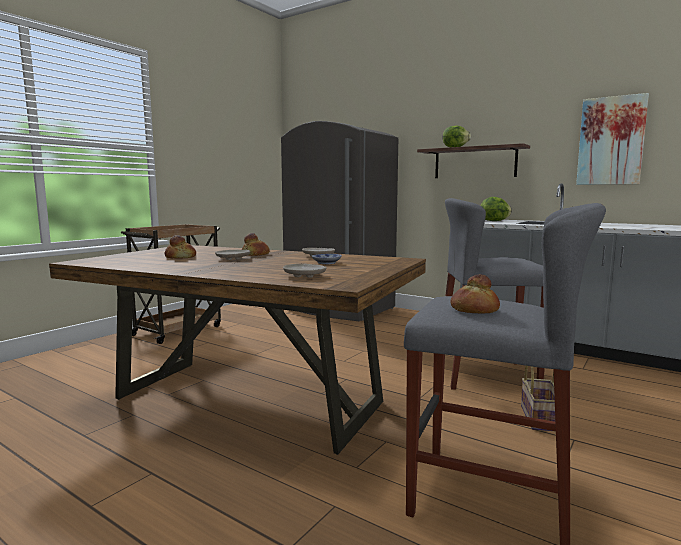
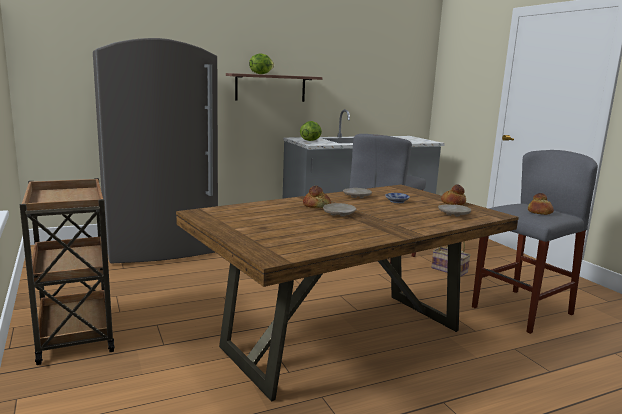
camera: 60 degrees left, 5 degrees up
(181, 257) = (299, 224): bread -> bread (452, 203)
(611, 141) = (362, 78): picture -> none

